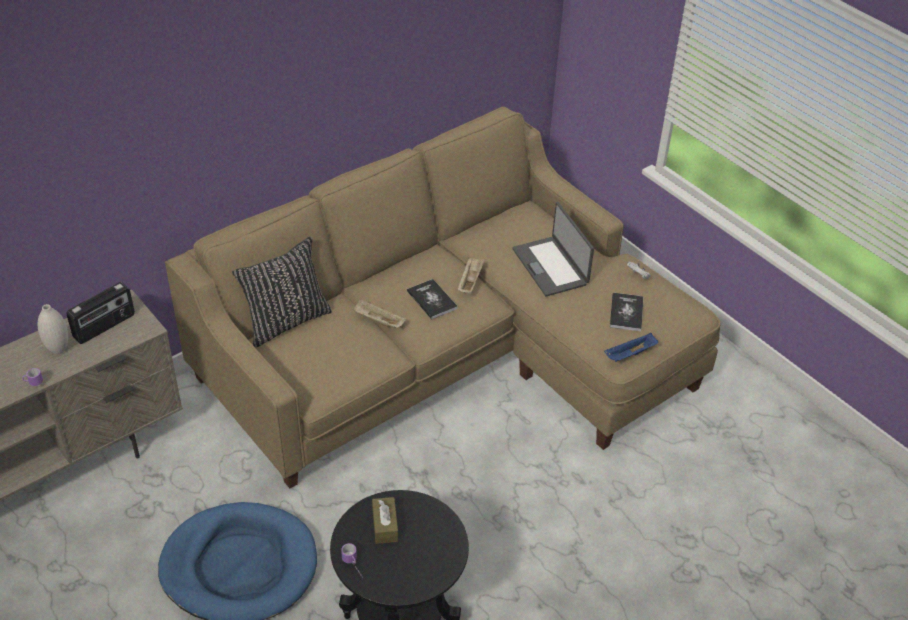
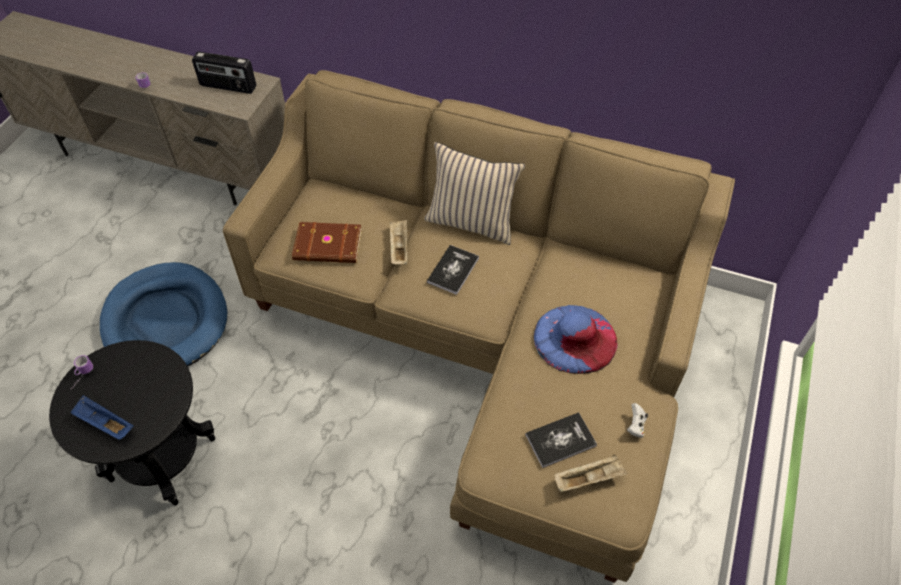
camera: 60 degrees right, 10 degrees up
(58, 349) = (188, 78): white vase -> none
(286, 321) = (352, 190): black pillow -> none
(339, 360) = (328, 246): none -> brown book
(385, 525) = (138, 376): brown tissue box -> none
(391, 269) = (471, 222): none -> beige pillow
(470, 281) = (503, 286): beige tray -> beige tray (588, 478)
(551, 266) = (575, 338): laptop -> blue hat
(630, 355) = (499, 474): blue tray -> blue tray (104, 423)

